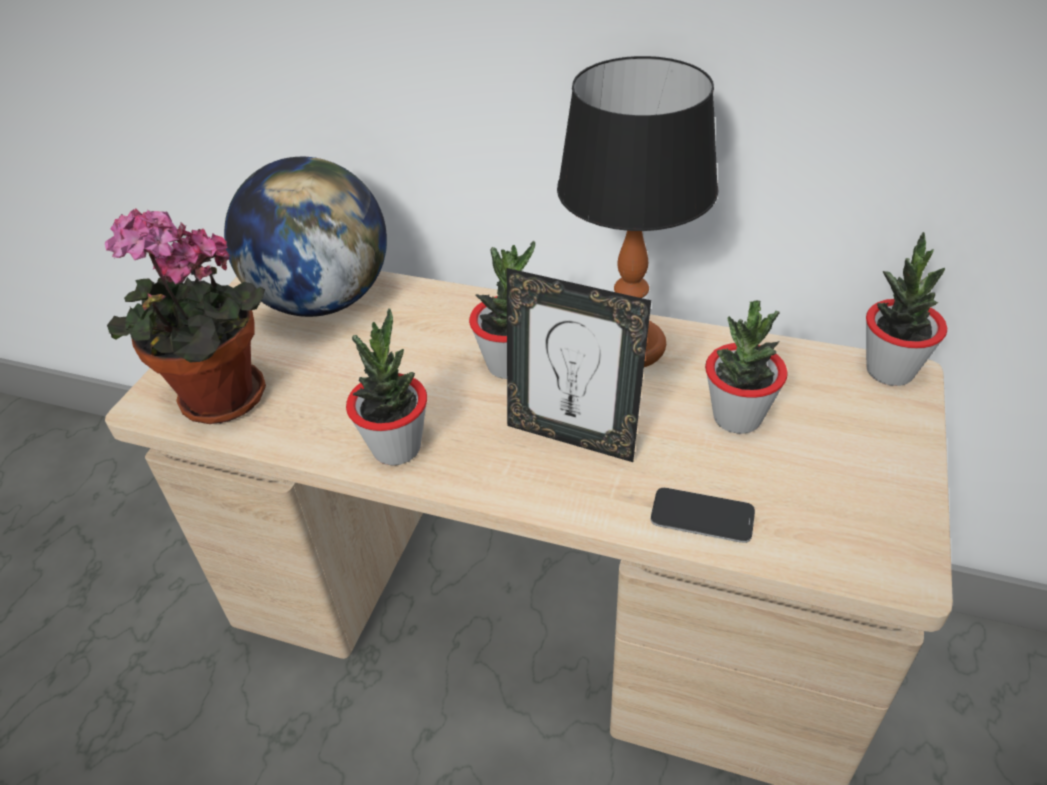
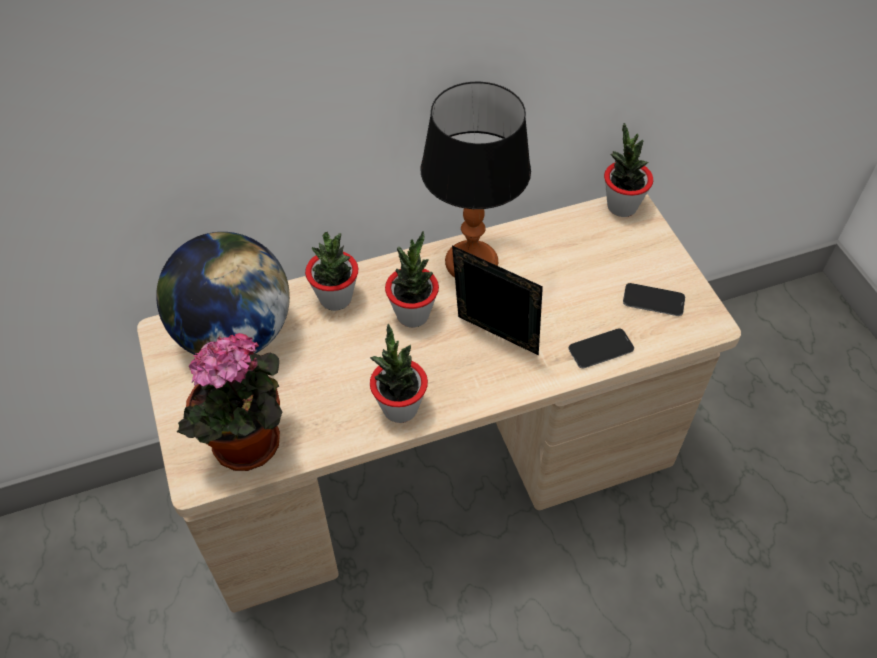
camera: 40 degrees left, 10 degrees up
(572, 436) = (494, 341): picture frame -> picture frame turned 135 degrees counterclockwise
(737, 417) = (570, 279): potted plant -> potted plant (335, 298)
(836, 498) = (653, 300): none -> phone

